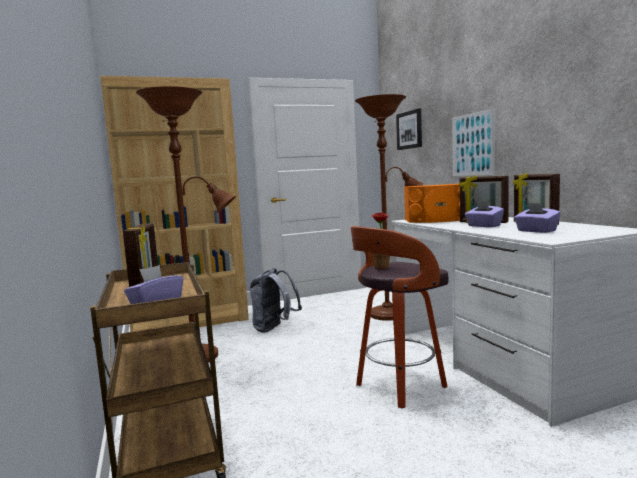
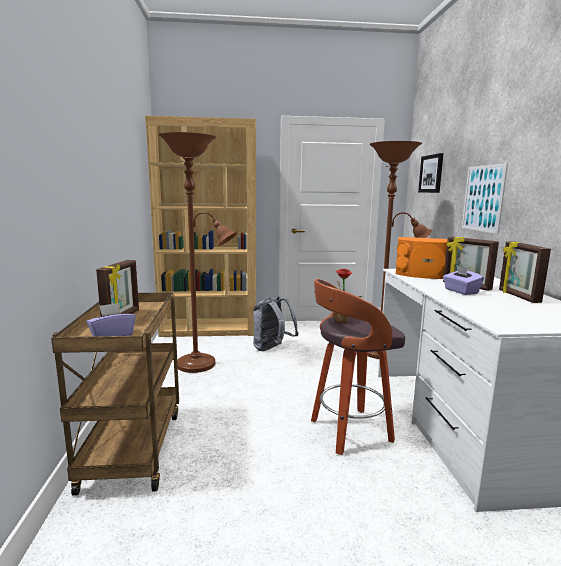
camera: 15 degrees right, 5 degrees up
(536, 231) = (505, 309): purple tissue box -> none

